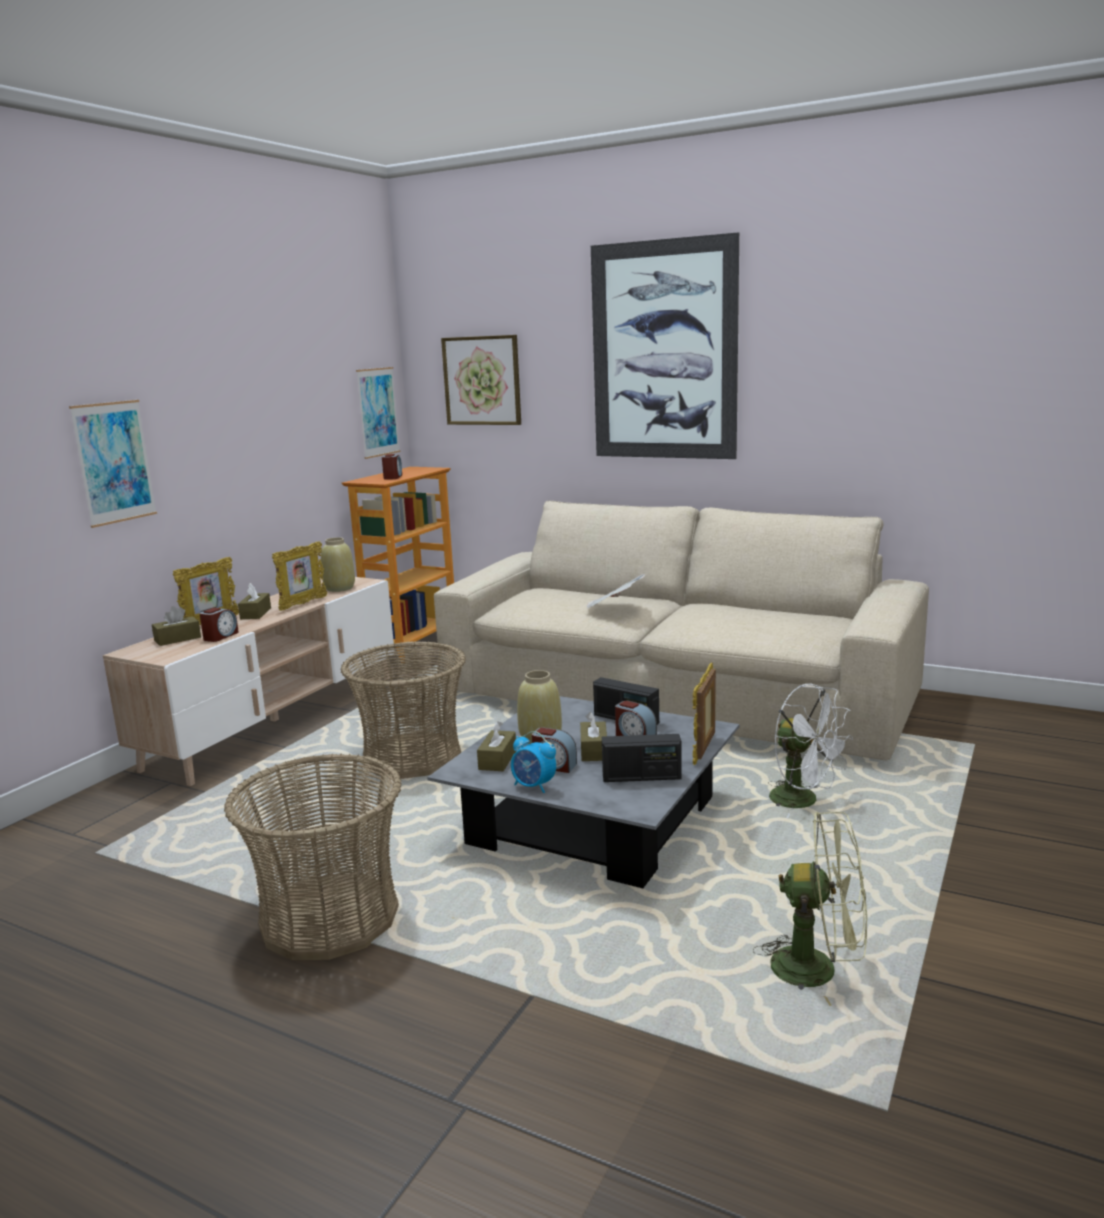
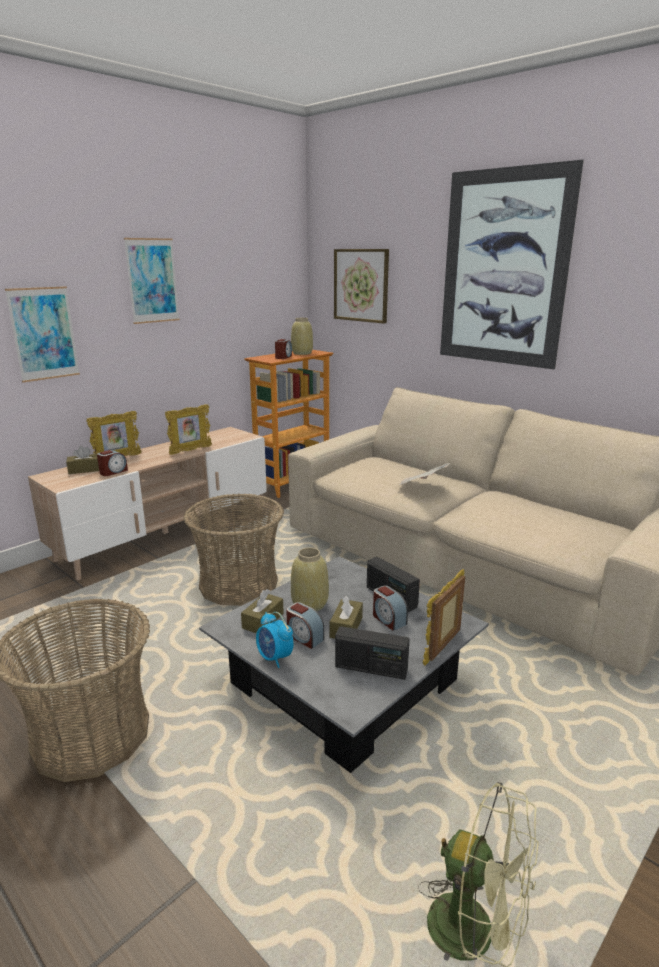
camera: 15 degrees right, 5 degrees up
(255, 613) = (153, 454): brown tissue box -> none
(339, 588) = (225, 440): beige vase -> beige vase (302, 353)
(378, 412) = (282, 305): picture -> picture (152, 281)
(803, 801) = (539, 704): white fan -> none

